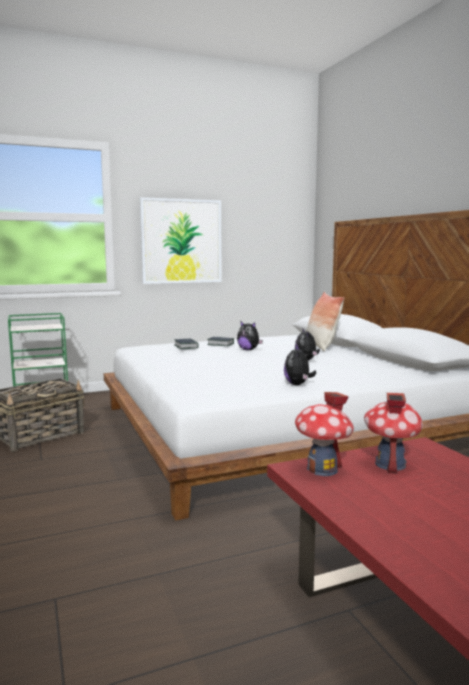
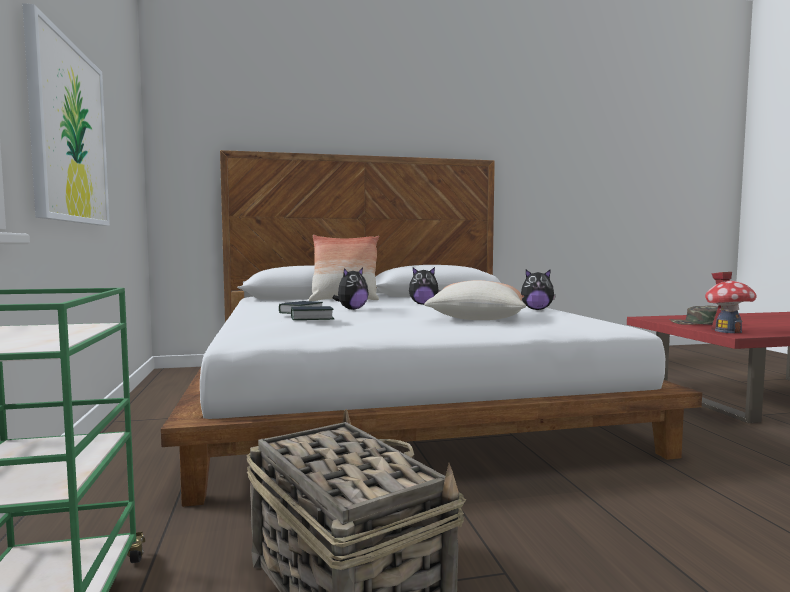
camera: 80 degrees left, 5 degrees down
(228, 371) = (477, 318): none -> pillow
(390, 464) = (697, 323): toy house -> green cap

